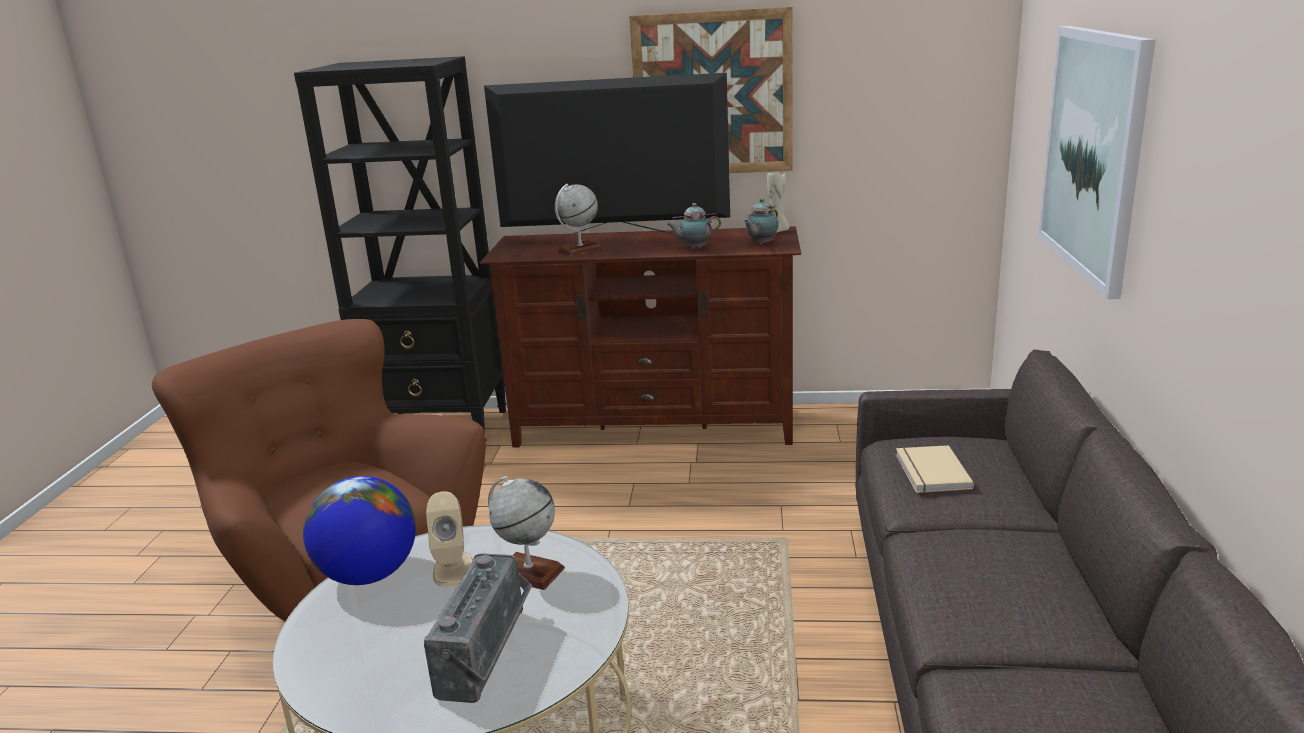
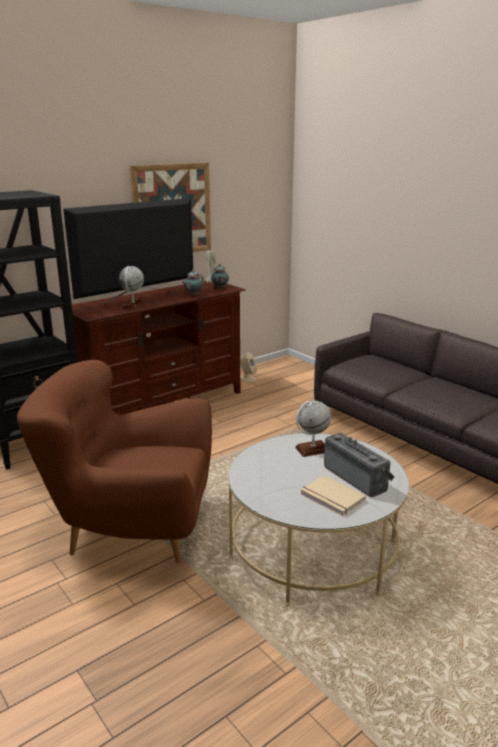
camera: 45 degrees left, 0 degrees up
(369, 575) = (249, 479): globe -> none
(453, 569) = (280, 461): beige speaker -> beige speaker (247, 378)
(930, 472) = (373, 370): beige book -> beige book (331, 498)
(1093, 153) = (382, 227): picture -> none

